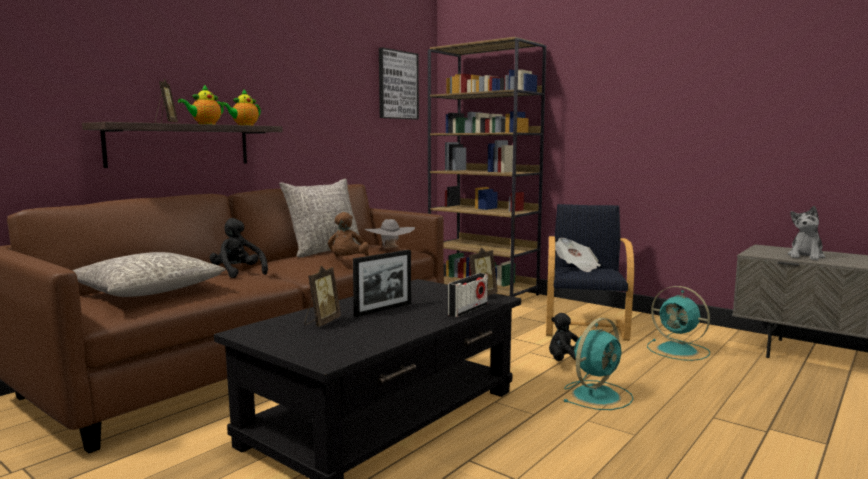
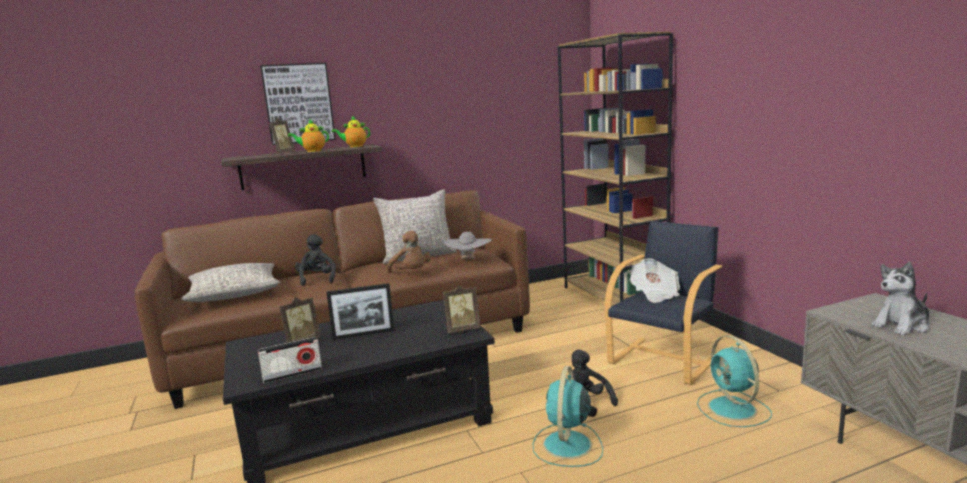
camera: 30 degrees right, 5 degrees up
(348, 261) = (411, 273): brown plush toy -> brown plush toy turned 75 degrees counterclockwise
(397, 85) = (535, 84): picture -> picture (298, 103)
(468, 310) = (424, 346): radio -> radio (292, 374)
(597, 395) = (567, 446): turquoise fan -> turquoise fan turned 120 degrees clockwise

